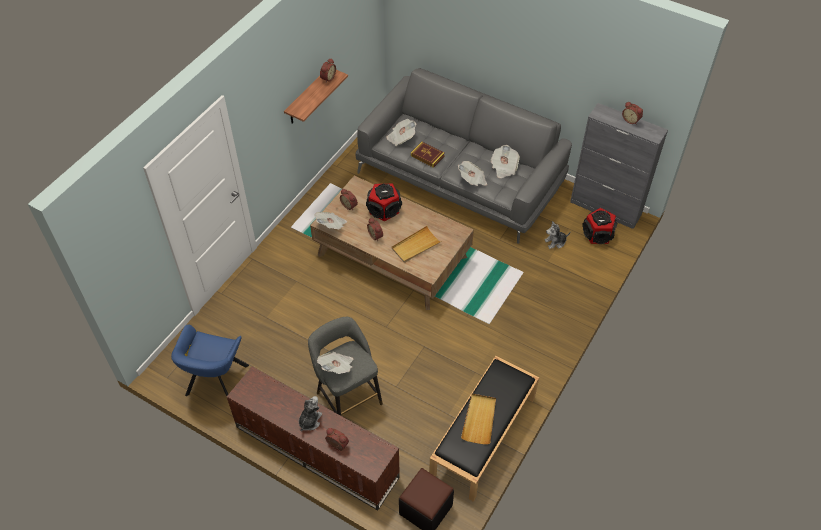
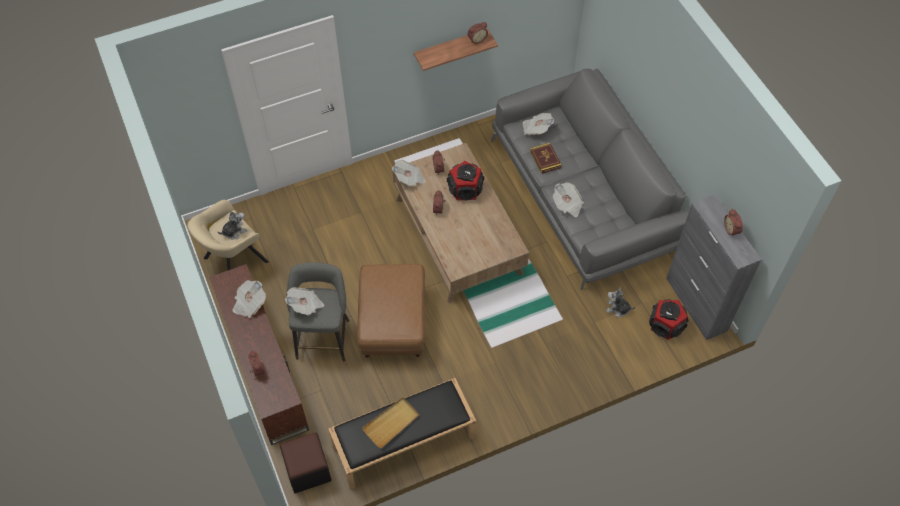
camera: 35 degrees right, 5 degrees up
(216, 383) = (233, 262): blue armchair -> beige armchair
(309, 420) = (253, 336): plush toy -> plush toy (234, 231)
(397, 351) = (393, 323): none -> brown ottoman
(415, 246) = (465, 238): beige tray -> none
(504, 167) = (607, 209): newspaper -> newspaper (249, 304)

